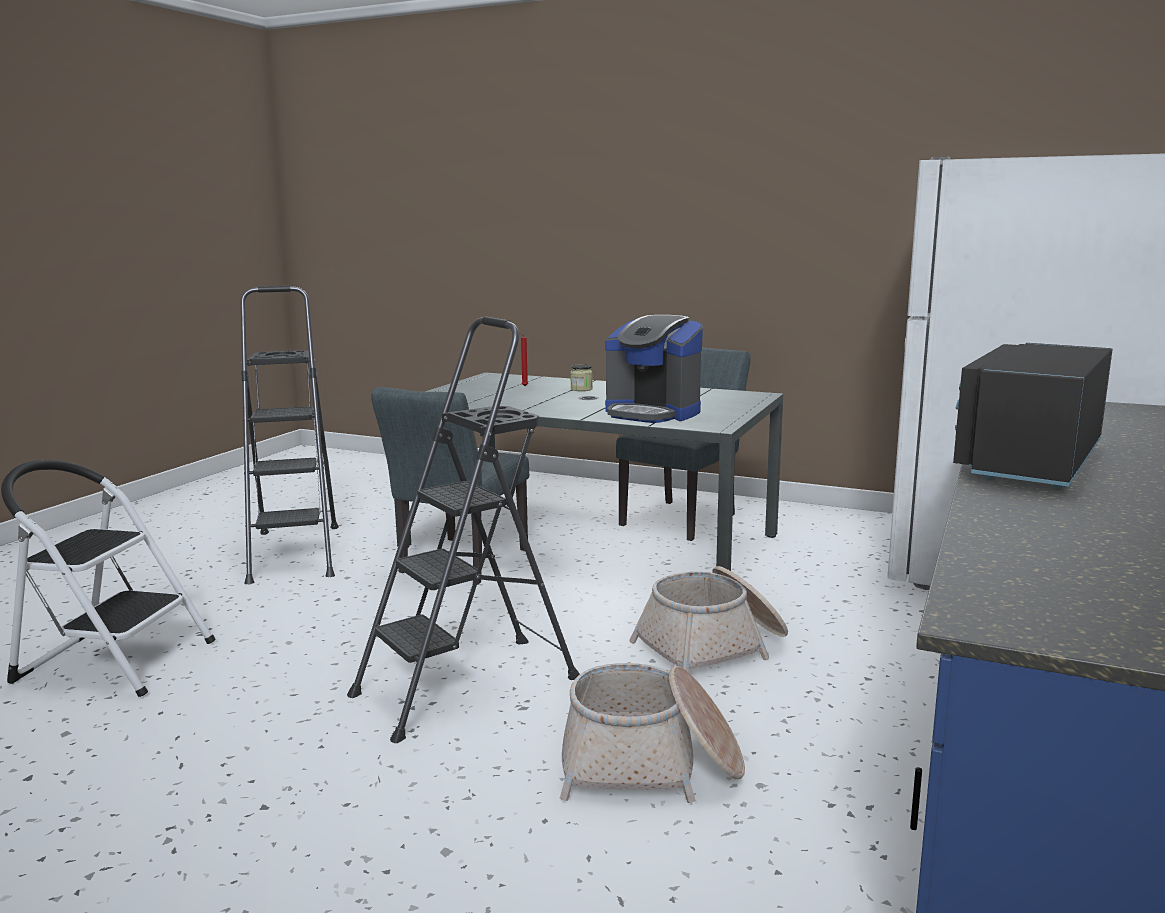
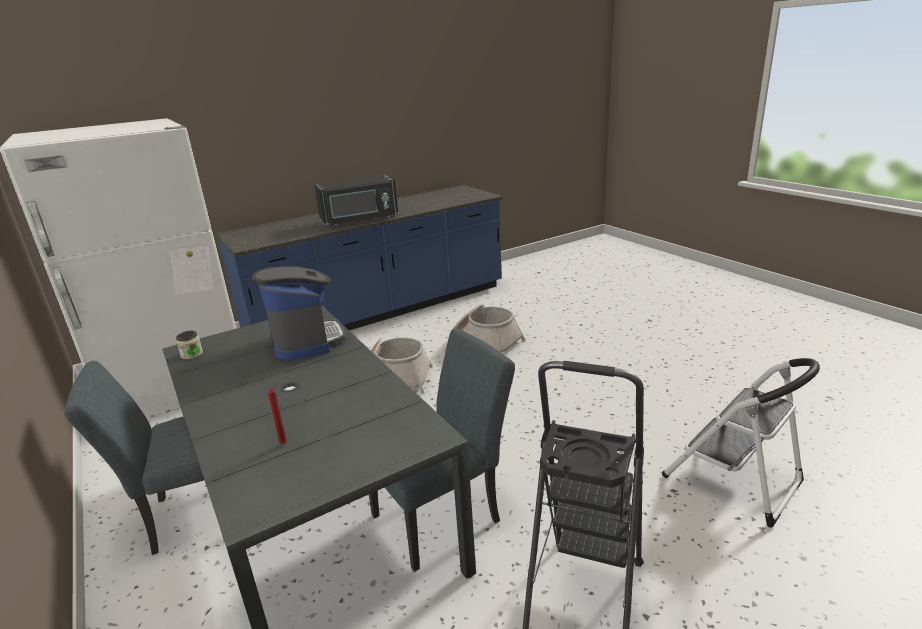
camera: 145 degrees left, 10 degrees up
(469, 685) = (522, 393): step ladder -> none
(581, 389) = (256, 411): jar -> jar (192, 354)

